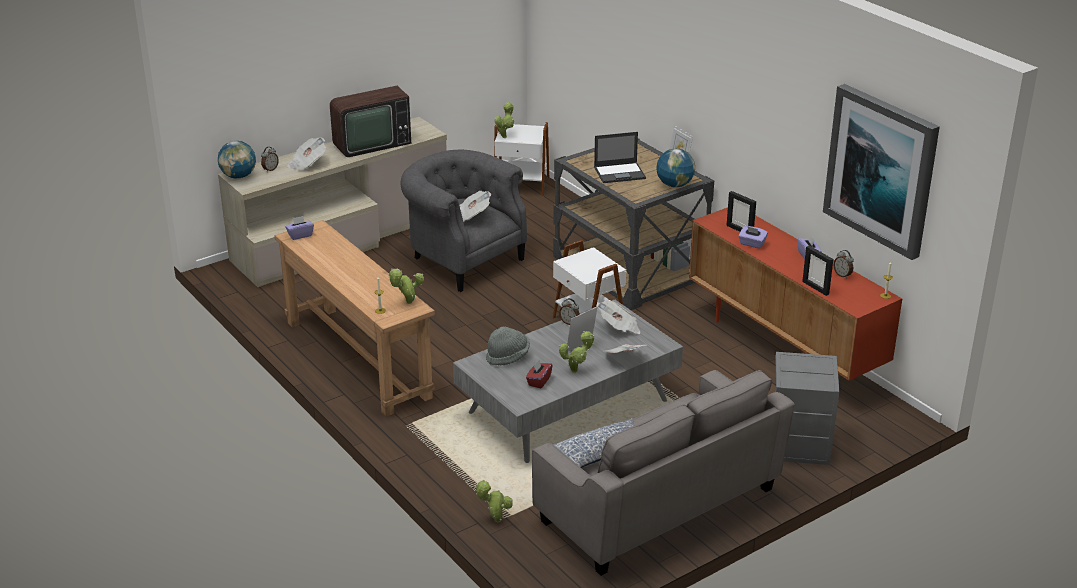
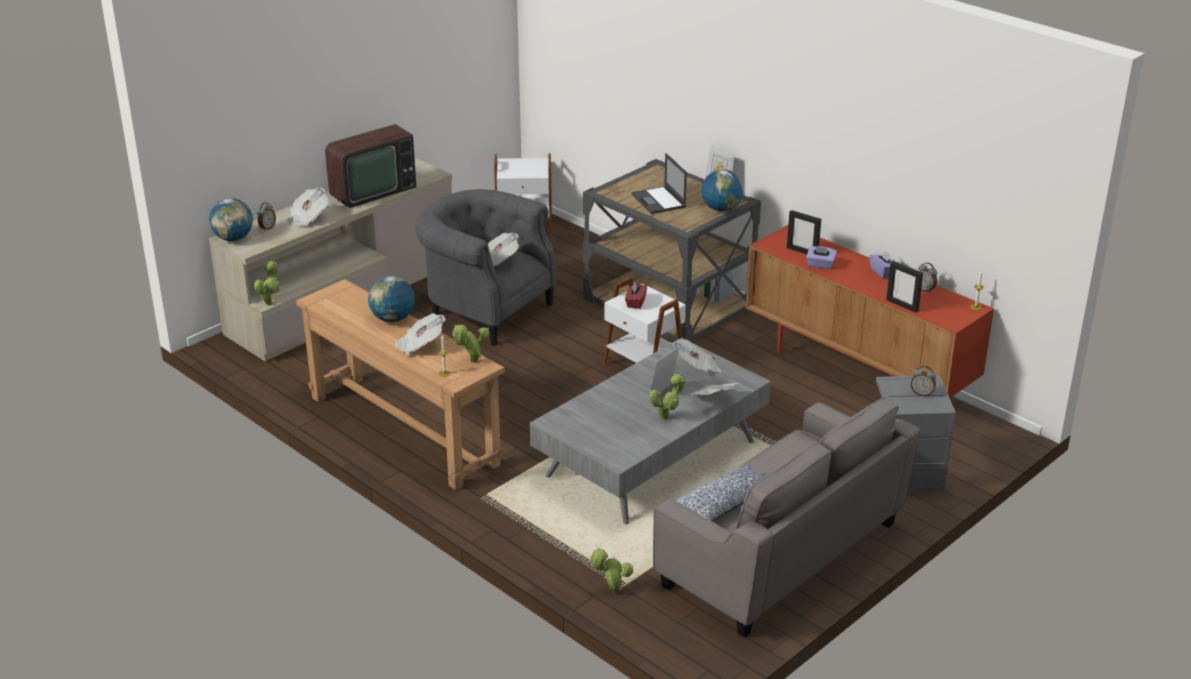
camera: 10 degrees left, 0 degrees up
(300, 235) = (325, 298): purple tissue box -> none
(352, 259) = (393, 319): none -> globe
(367, 284) = (420, 345): none -> newspaper
(505, 136) = (506, 172): potted plant -> potted plant (270, 303)
(508, 357) = (587, 410): grey hat -> none
(539, 381) = (630, 434): red tissue box -> red tissue box (635, 303)
(569, 323) = (642, 367): alarm clock -> alarm clock (922, 394)
(620, 173) = (659, 201): laptop -> laptop turned 90 degrees clockwise
(881, 170) = (965, 174): picture -> none

